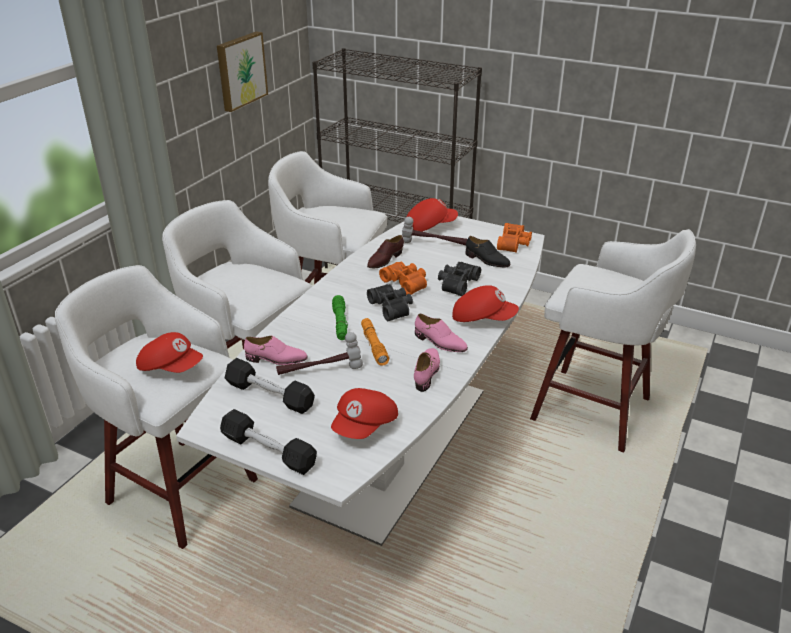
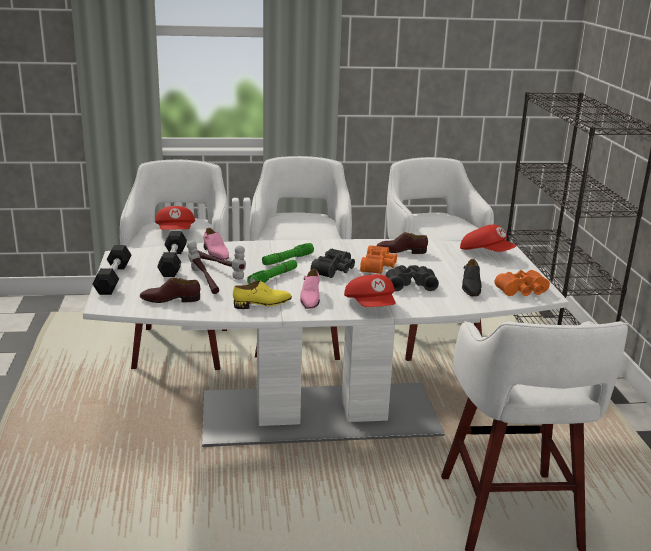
camera: 55 degrees right, 10 degrees down
(240, 70) = (460, 84): picture -> none
(365, 426) = (170, 299): red cap -> brown shoe
(374, 346) = (273, 277): orange flashlight -> green flashlight
(427, 372) = (262, 304): pink shoe -> yellow shoe
(433, 244) = (459, 261): hammer -> hammer (203, 281)

